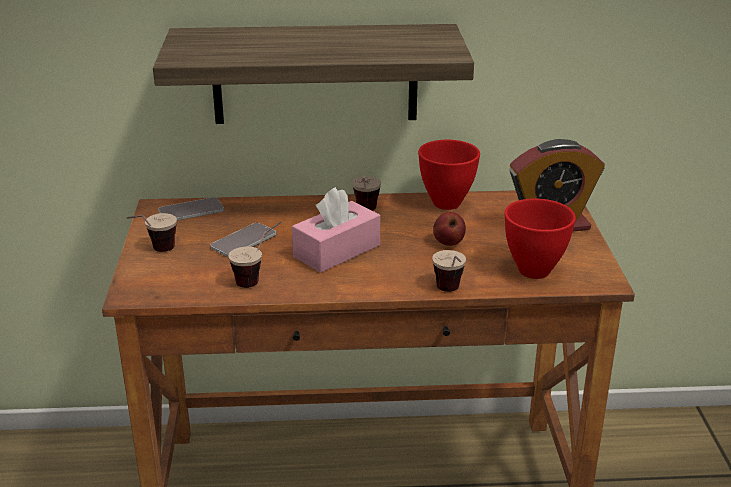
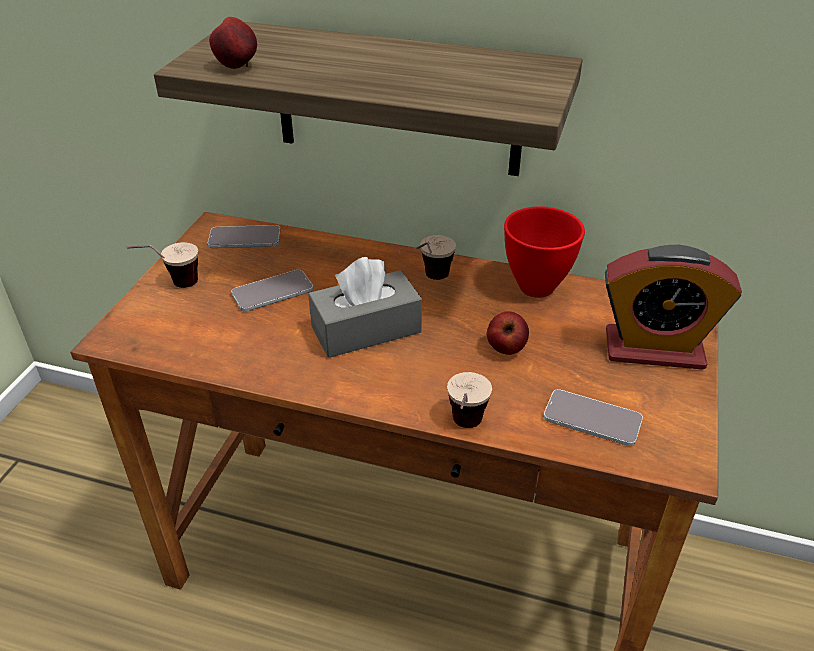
camera: 20 degrees right, 10 degrees up
(215, 55) = (238, 66): none -> apple
(258, 278) = (255, 349): cup -> none
(337, 251) = (366, 329): pink tissue box -> grey tissue box
(532, 270) = (592, 419): red bowl -> phone

